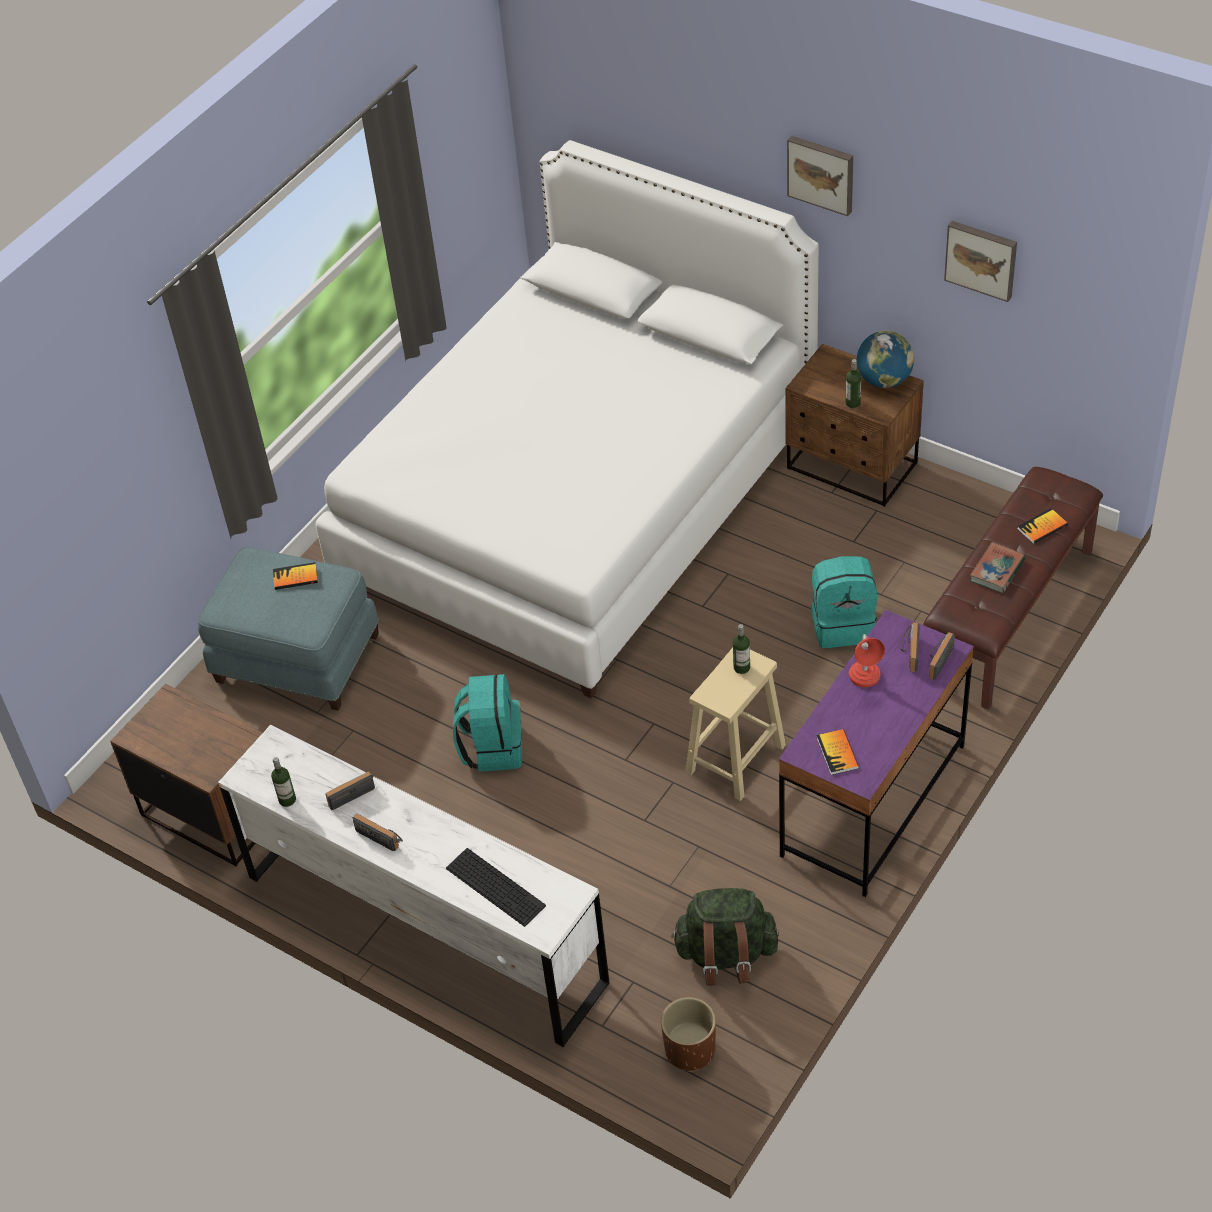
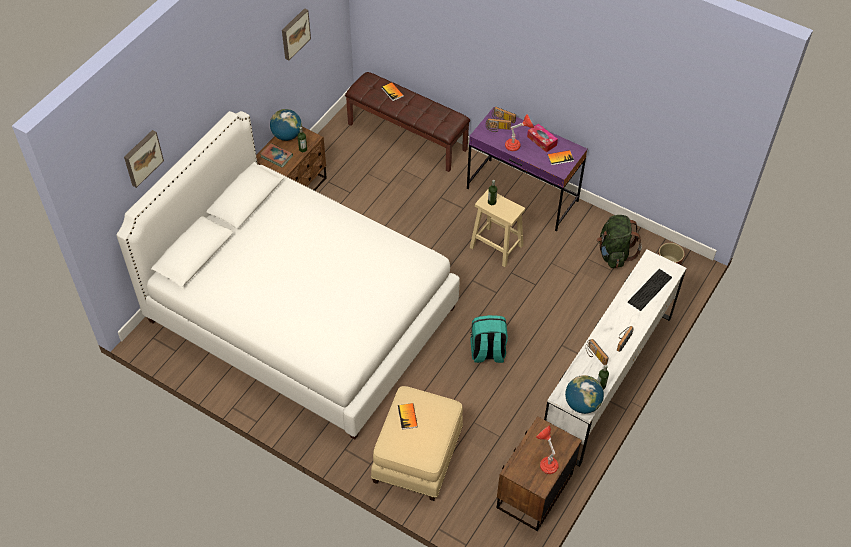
camera: 95 degrees left, 5 degrees up
(176, 742) = (545, 461): none -> red table lamp
(254, 771) = (582, 404): none -> globe
(296, 660) = (418, 457): blue ottoman -> beige ottoman
(821, 173) = (231, 75): picture -> picture (142, 157)
(843, 625) = (409, 200): turquoise backpack -> none
(883, 723) = (541, 141): none -> tissue box
(997, 570) = (420, 110): book -> book (276, 156)

